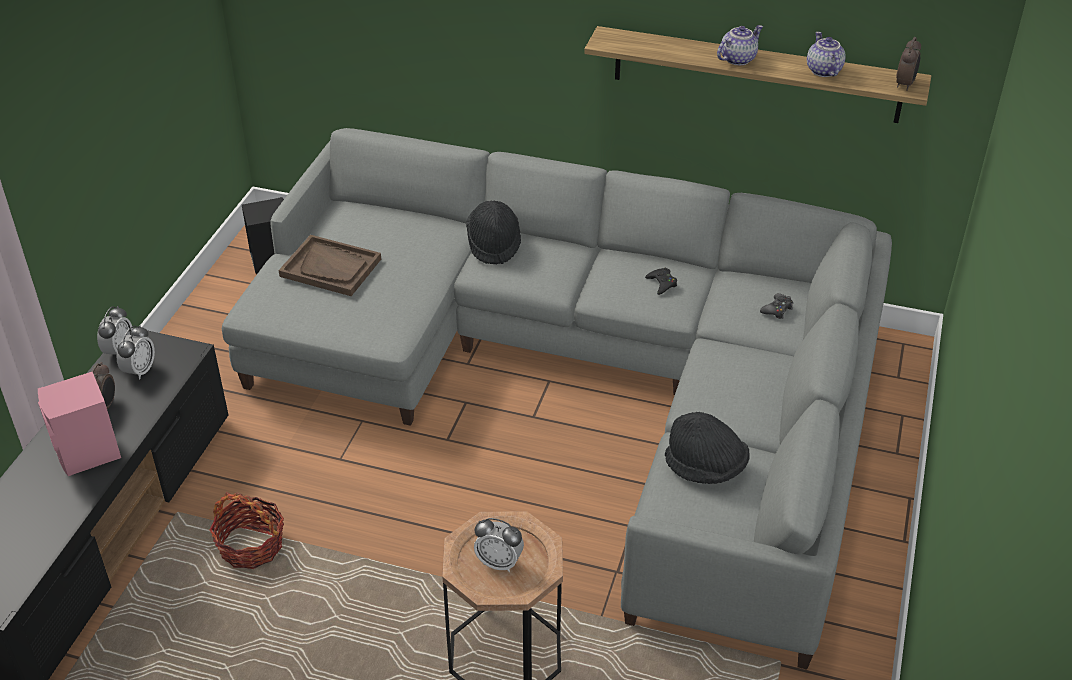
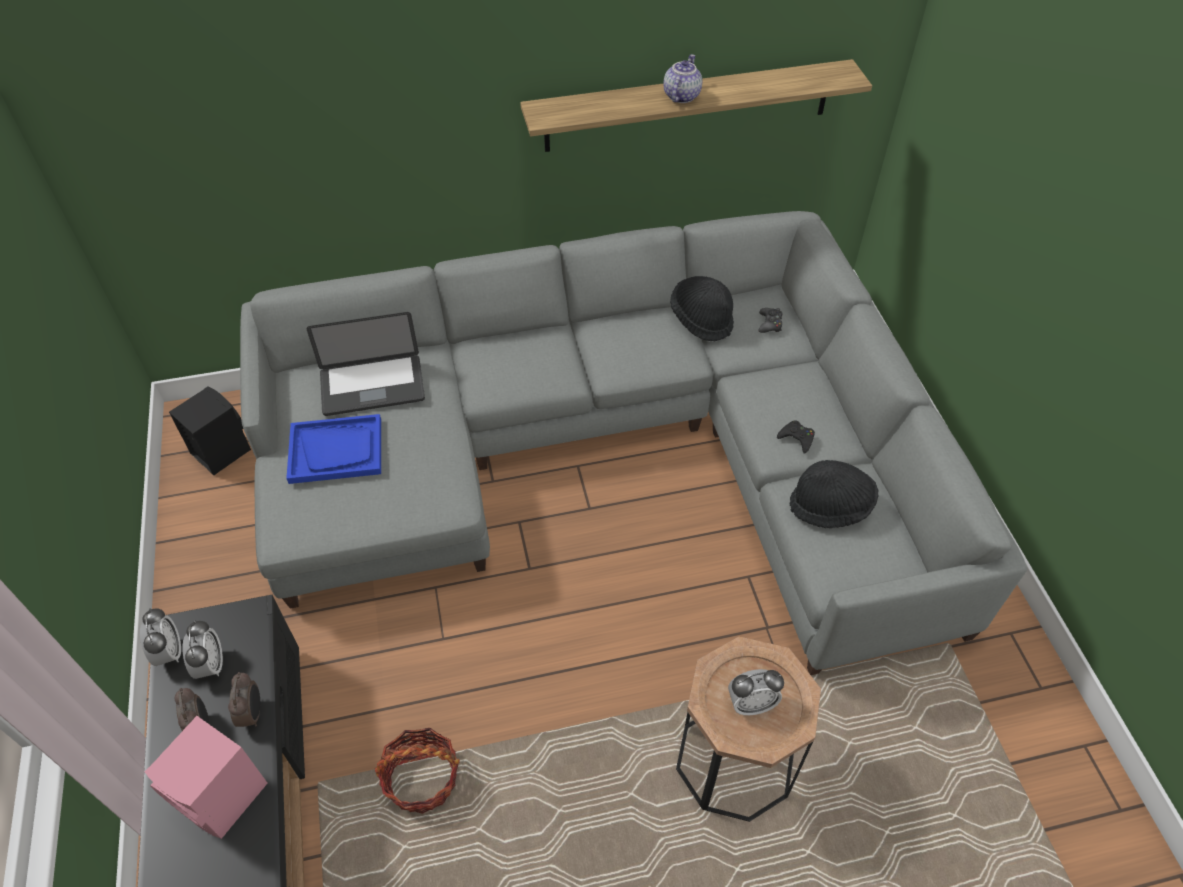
camera: 30 degrees left, 10 degrees up
(331, 267) = (336, 450): brown tray -> blue tray
(393, 234) = (372, 386): none -> laptop
(493, 244) = (477, 358): black hat -> black hat (701, 319)
(662, 283) = (658, 337): black game controller -> black game controller (797, 438)
(822, 71) = (763, 84): teapot -> none
(905, 84) = (842, 75): alarm clock -> alarm clock (252, 713)

